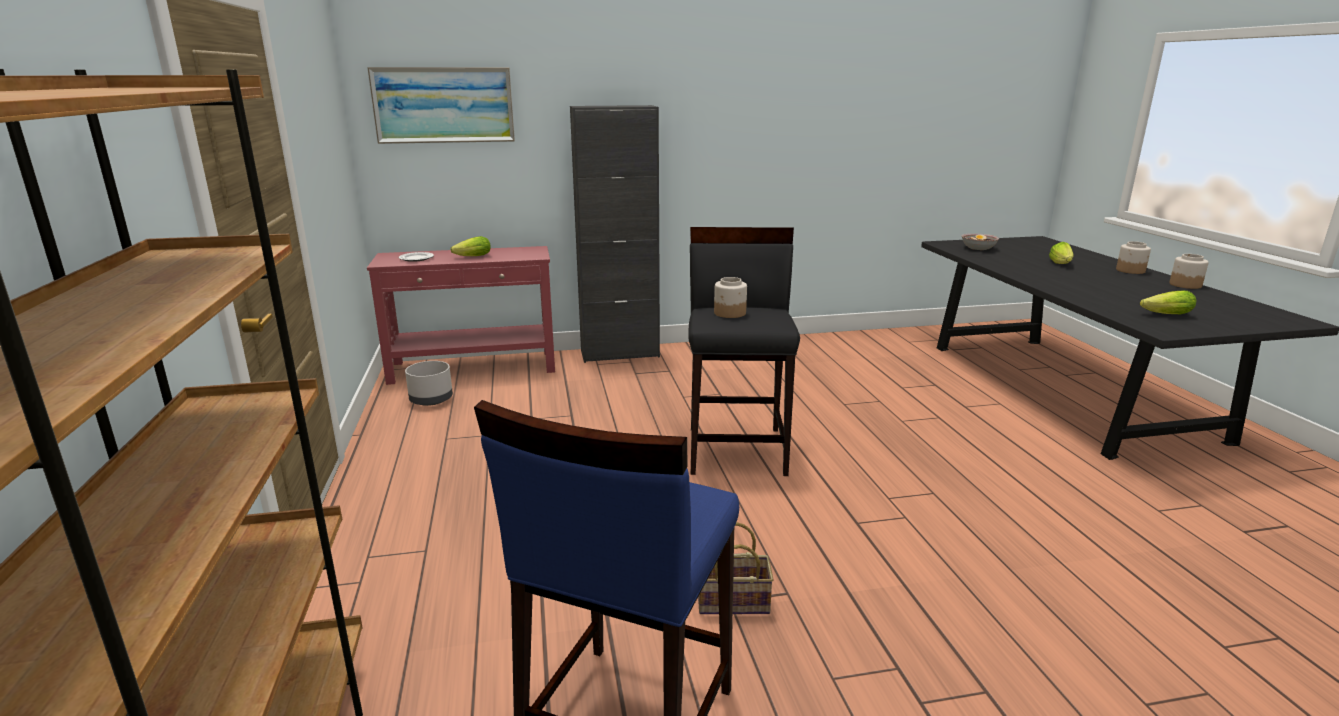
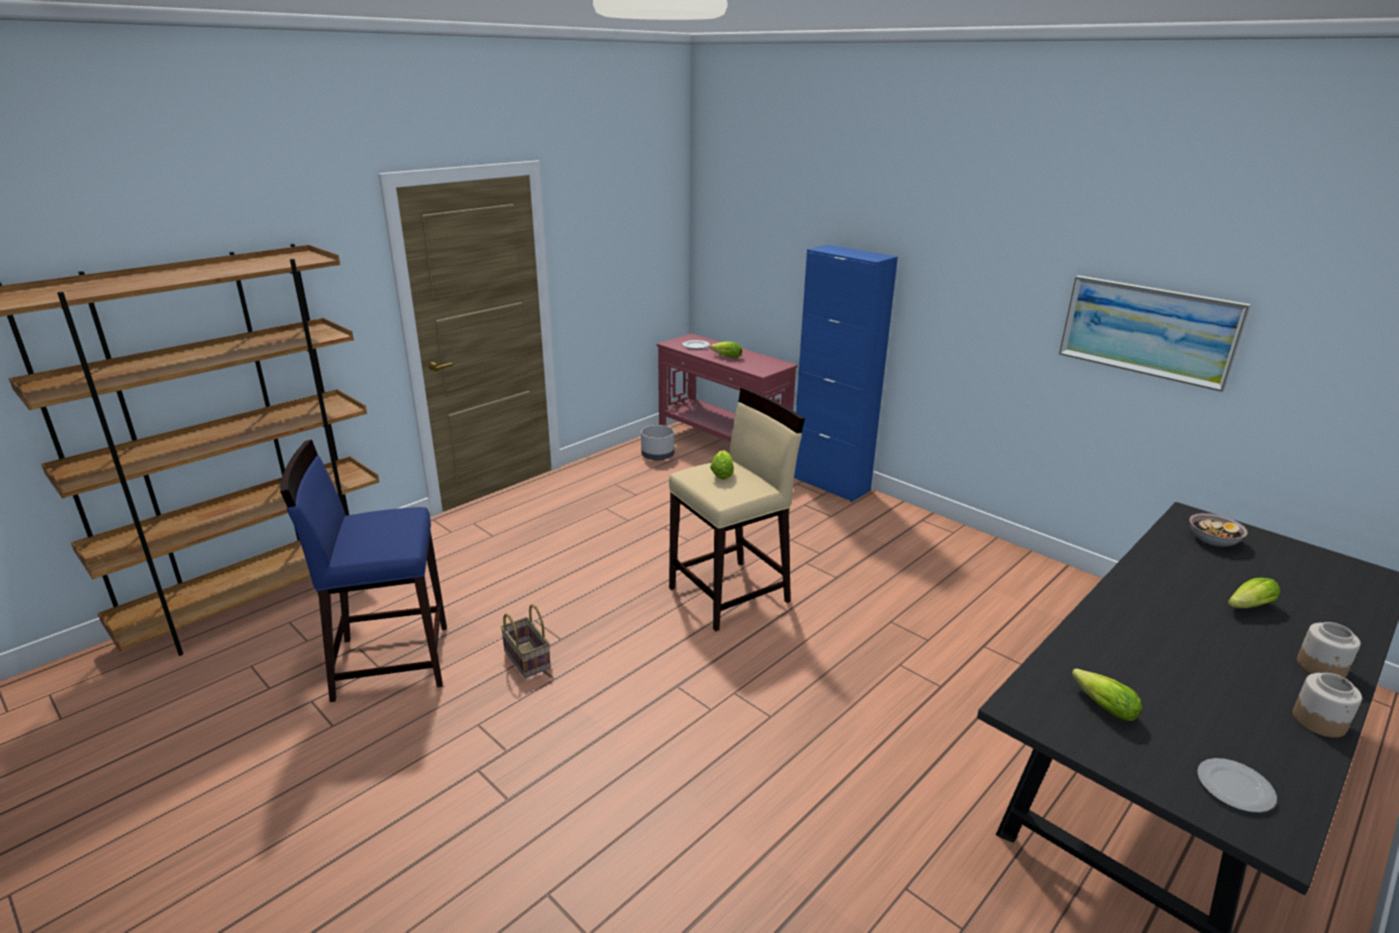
camera: 55 degrees right, 5 degrees up
(444, 105) = (744, 227): picture -> picture (1148, 330)
(620, 354) = (830, 484): black cabinet -> blue cabinet
(730, 313) = (722, 472): jar -> lettuce
(737, 450) = (730, 594): black stool -> beige stool
(1252, 314) = (1234, 787): none -> plate

